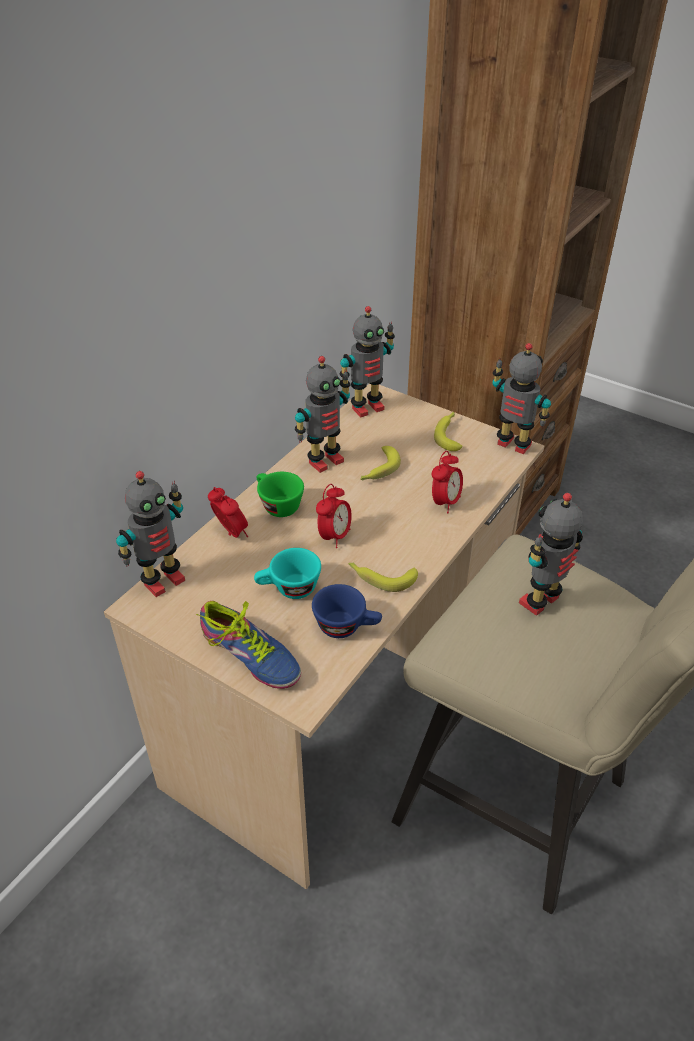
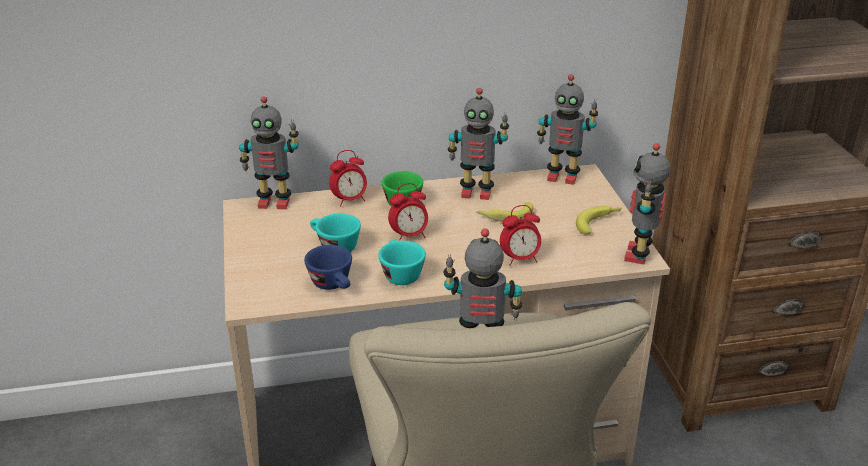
camera: 45 degrees right, 10 degrees down
(231, 533) = (349, 200): alarm clock -> alarm clock turned 60 degrees clockwise
(248, 658) = (254, 265): shoe -> none
(381, 577) = (399, 274): banana -> turquoise cup
(513, 446) = (639, 255): toy robot -> toy robot turned 150 degrees counterclockwise

